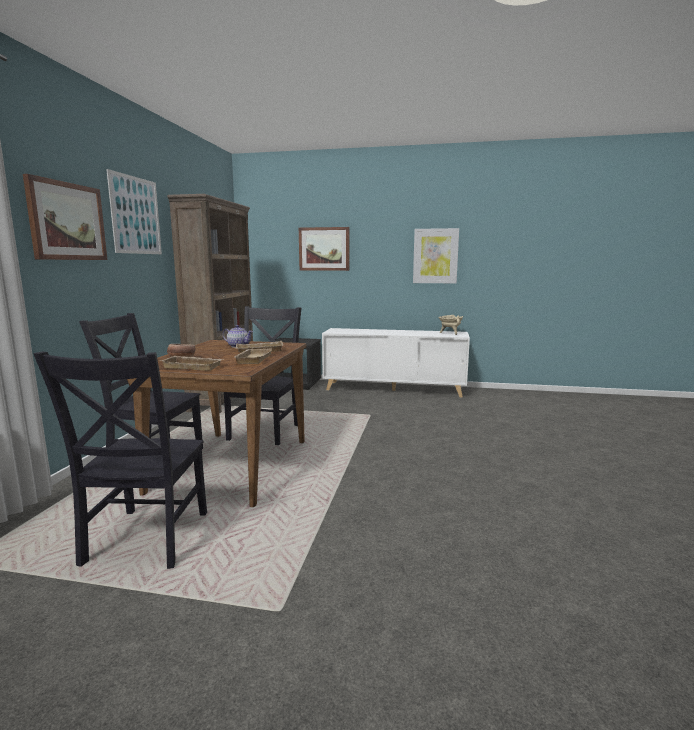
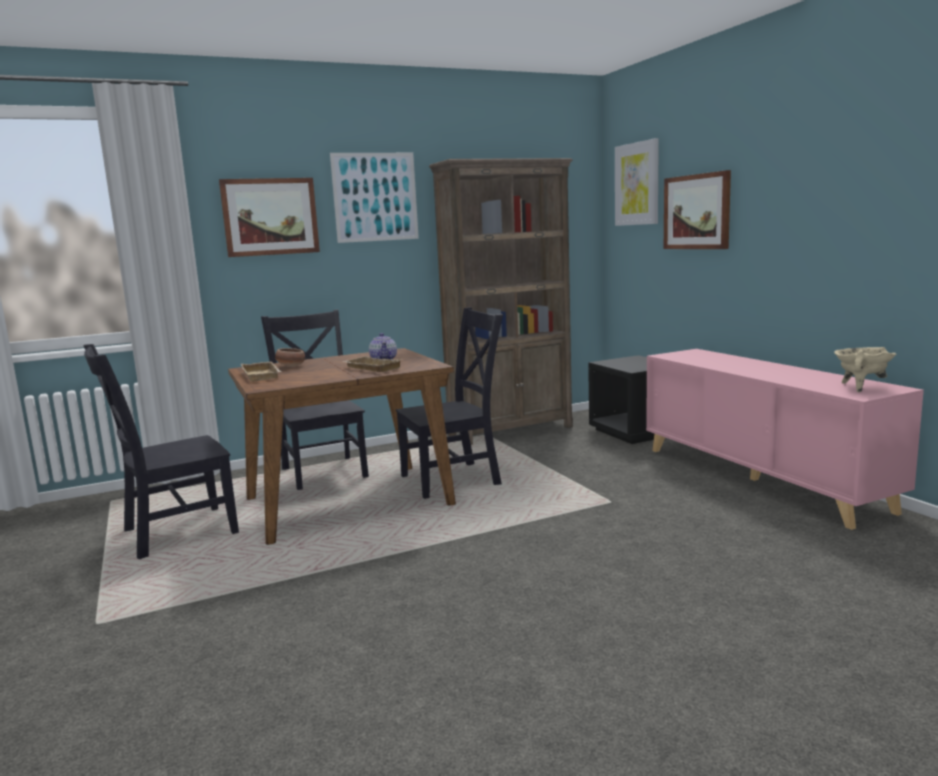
camera: 55 degrees right, 0 degrees up
(252, 359) = (323, 377): beige tray -> none
(394, 389) = (760, 478): white cabinet -> pink cabinet
(435, 256) = (870, 217): picture -> picture (637, 184)

